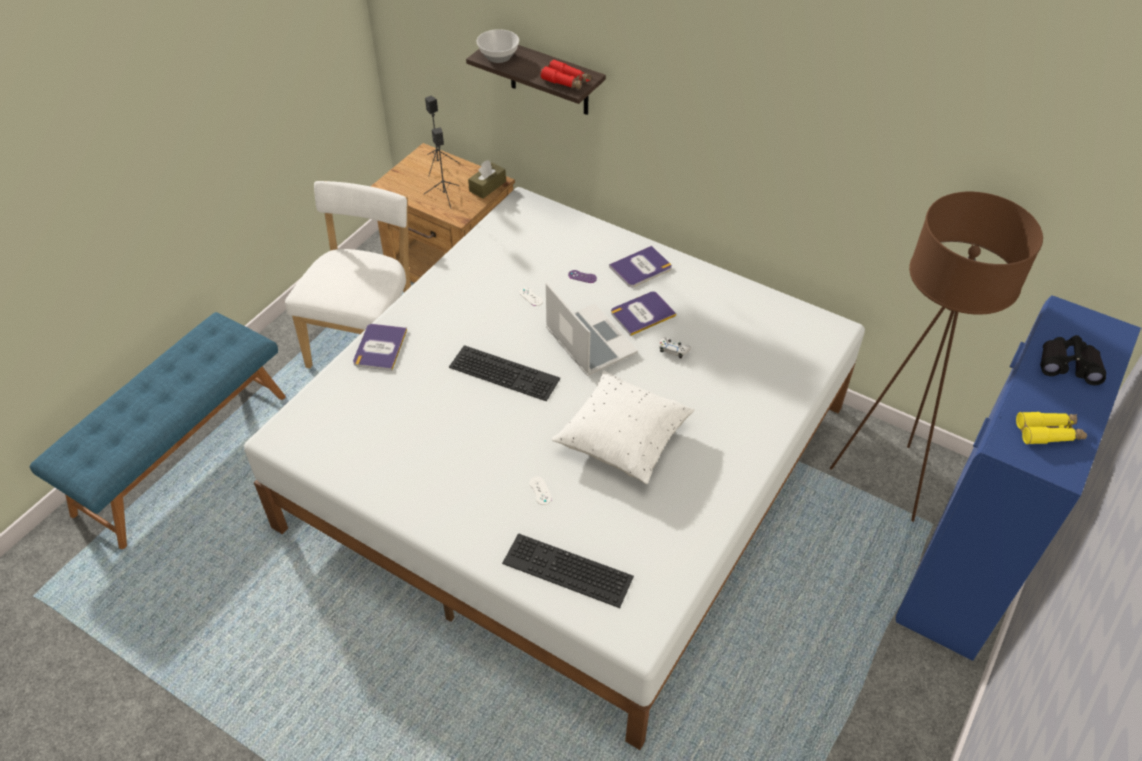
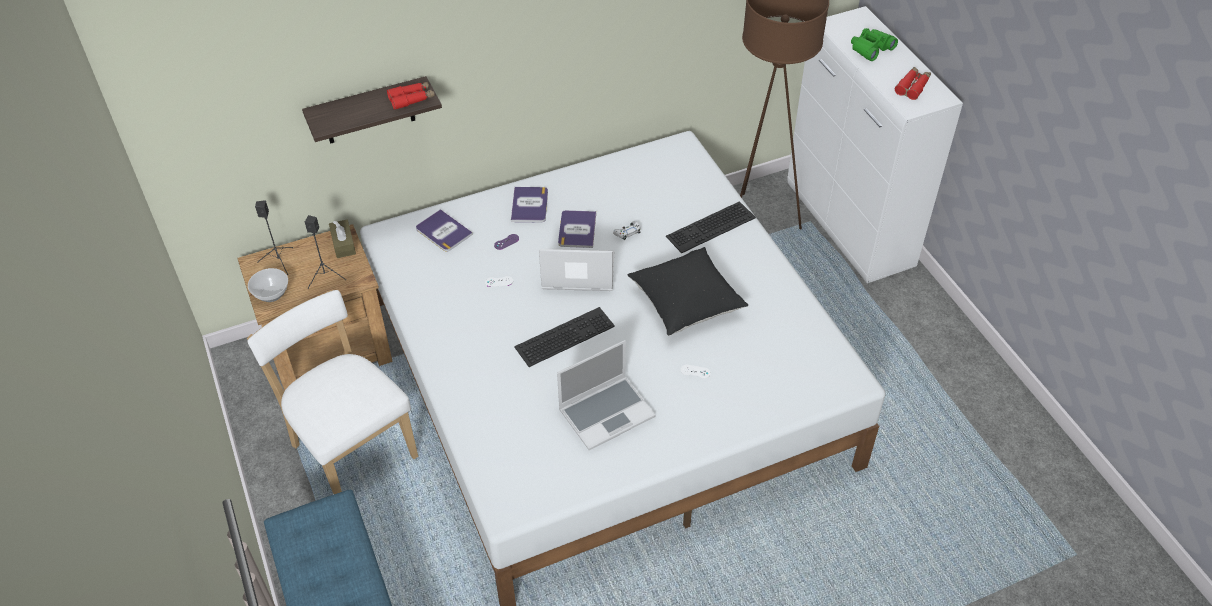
camera: 55 degrees left, 0 degrees up
(380, 347) = (466, 400): book -> book (443, 231)
(438, 449) = (607, 412): none -> laptop
(498, 57) = (335, 119): bowl -> bowl (272, 294)
(565, 571) = (775, 392): keyboard -> keyboard (711, 228)
(623, 439) = (686, 303): white pillow -> black pillow
(964, 565) = (849, 227): blue cabinet -> white cabinet
(1048, 432) = (912, 86): yellow binoculars -> red binoculars
(1068, 365) = (871, 49): black binoculars -> green binoculars

